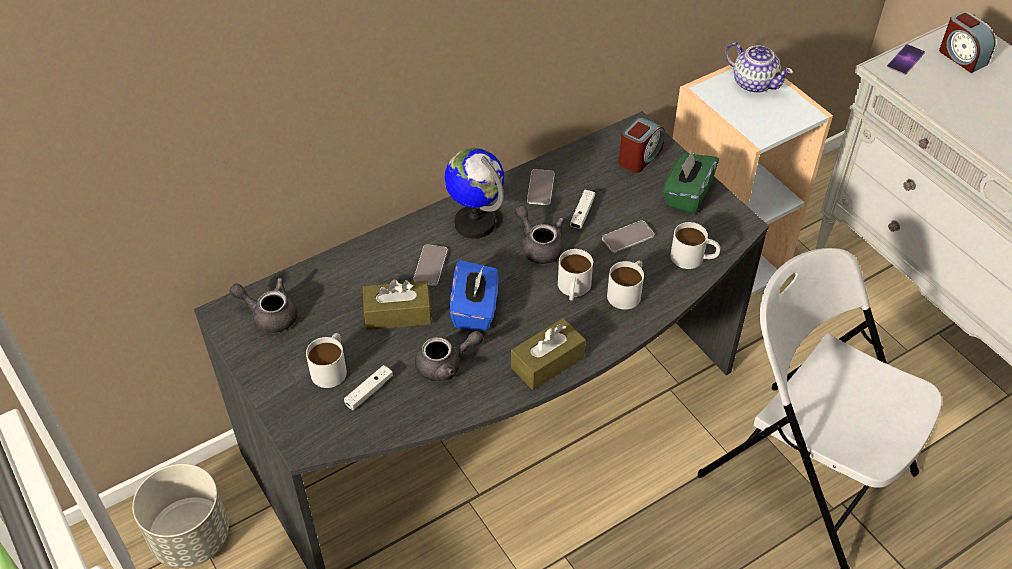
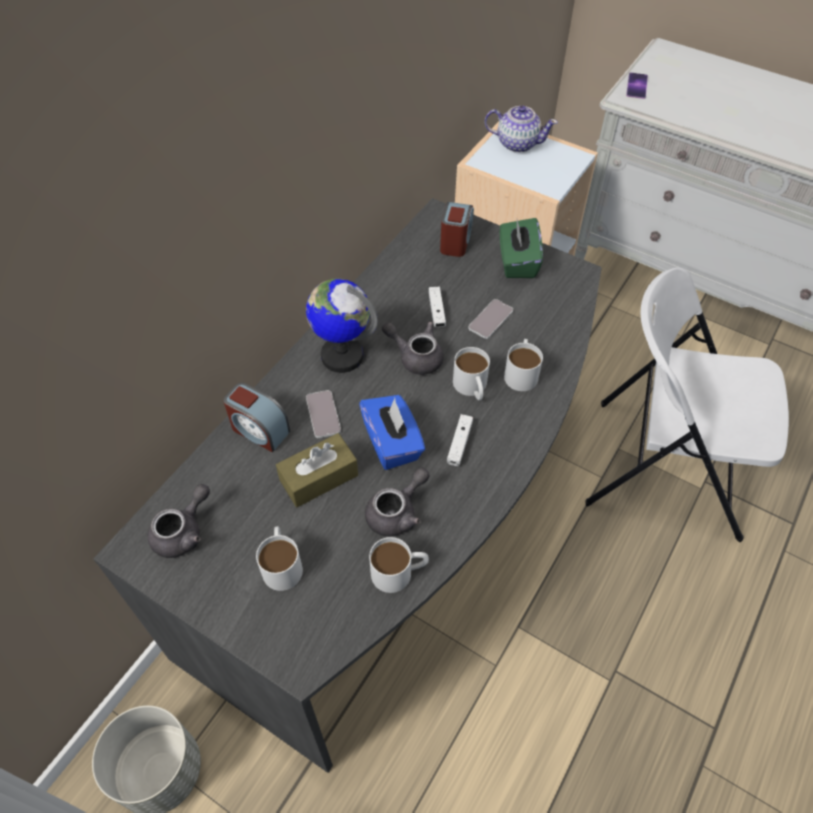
camera: 25 degrees left, 5 degrees up
(269, 315) = (183, 532): grey teapot -> grey teapot turned 135 degrees clockwise
(369, 391) = (336, 574): white game controller -> white game controller (459, 443)
(540, 188) = (384, 299): phone -> none
(547, 362) = (491, 470): brown tissue box -> none
(694, 258) = (559, 318): white mug -> white mug (399, 572)
(961, 57) = (677, 72): alarm clock -> alarm clock (259, 430)

